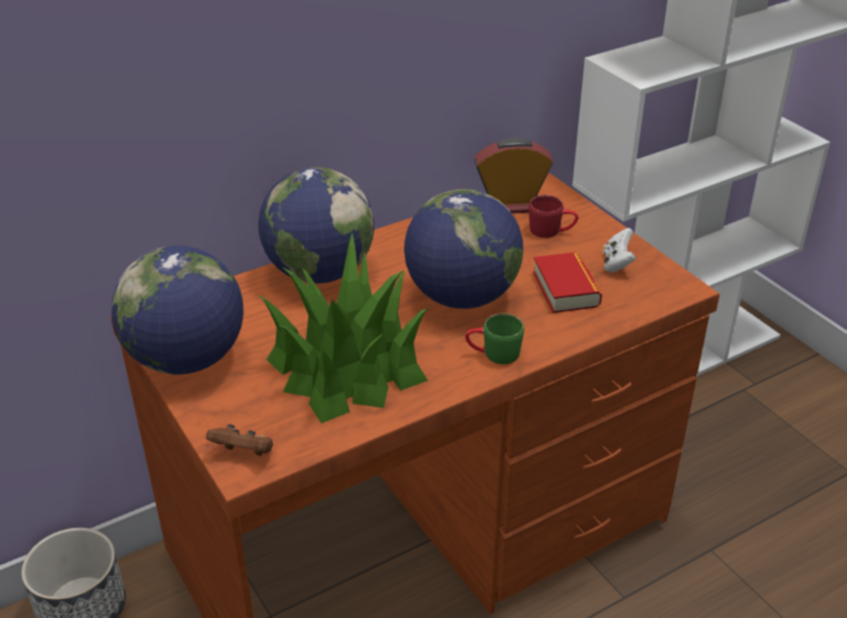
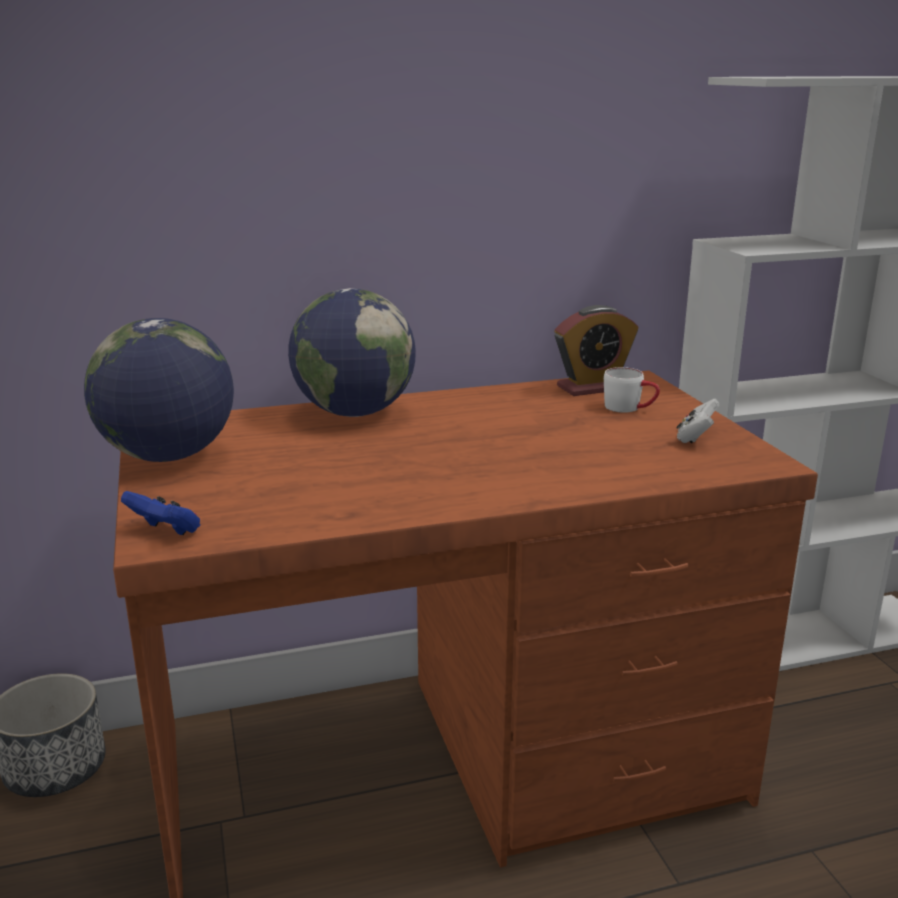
camera: 15 degrees right, 15 degrees down
(244, 453) = (166, 531): brown game controller -> blue game controller
(348, 368) = (333, 481): potted plant -> none
(462, 297) = (497, 444): globe -> none
(493, 354) = (507, 489): green mug -> none
(511, 205) = (593, 387): alarm clock -> alarm clock turned 150 degrees clockwise
(552, 231) = (630, 408): red mug -> white mug
(565, 289) = (623, 450): book -> none

